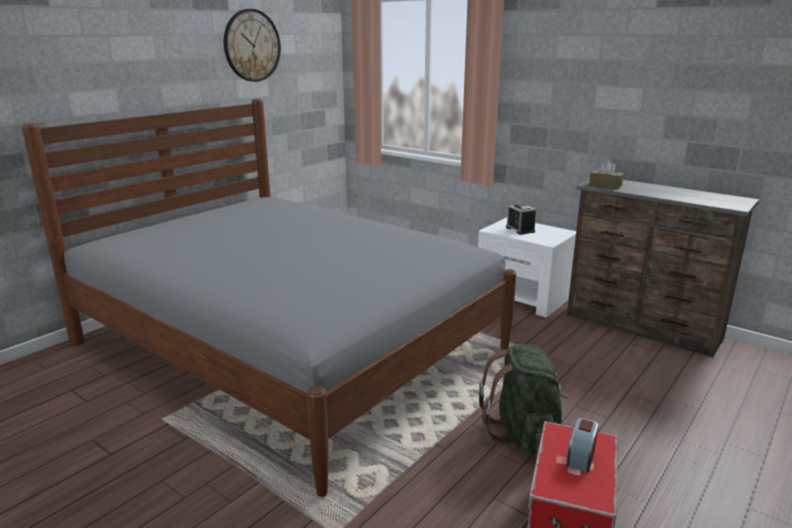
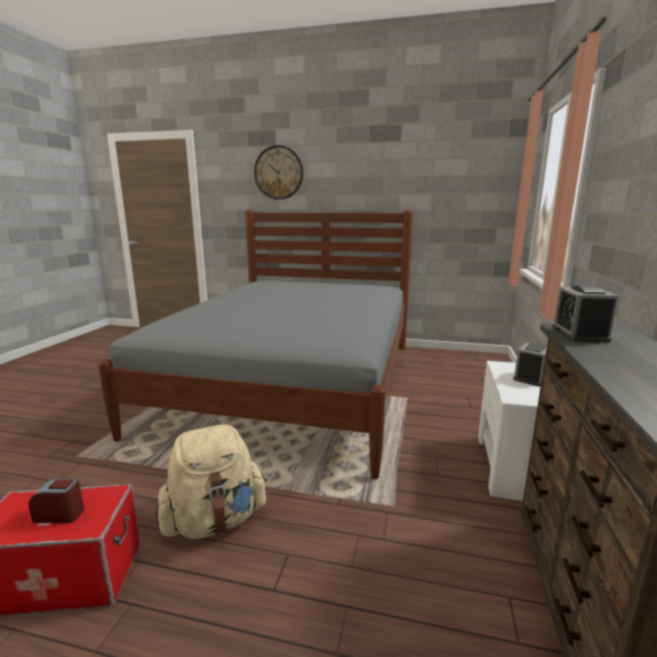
camera: 65 degrees right, 5 degrees down
(252, 45) = (417, 168): wall clock -> wall clock (279, 173)
(523, 433) = (215, 521): green backpack -> beige backpack
(605, 185) = (579, 334): brown tissue box -> alarm clock

